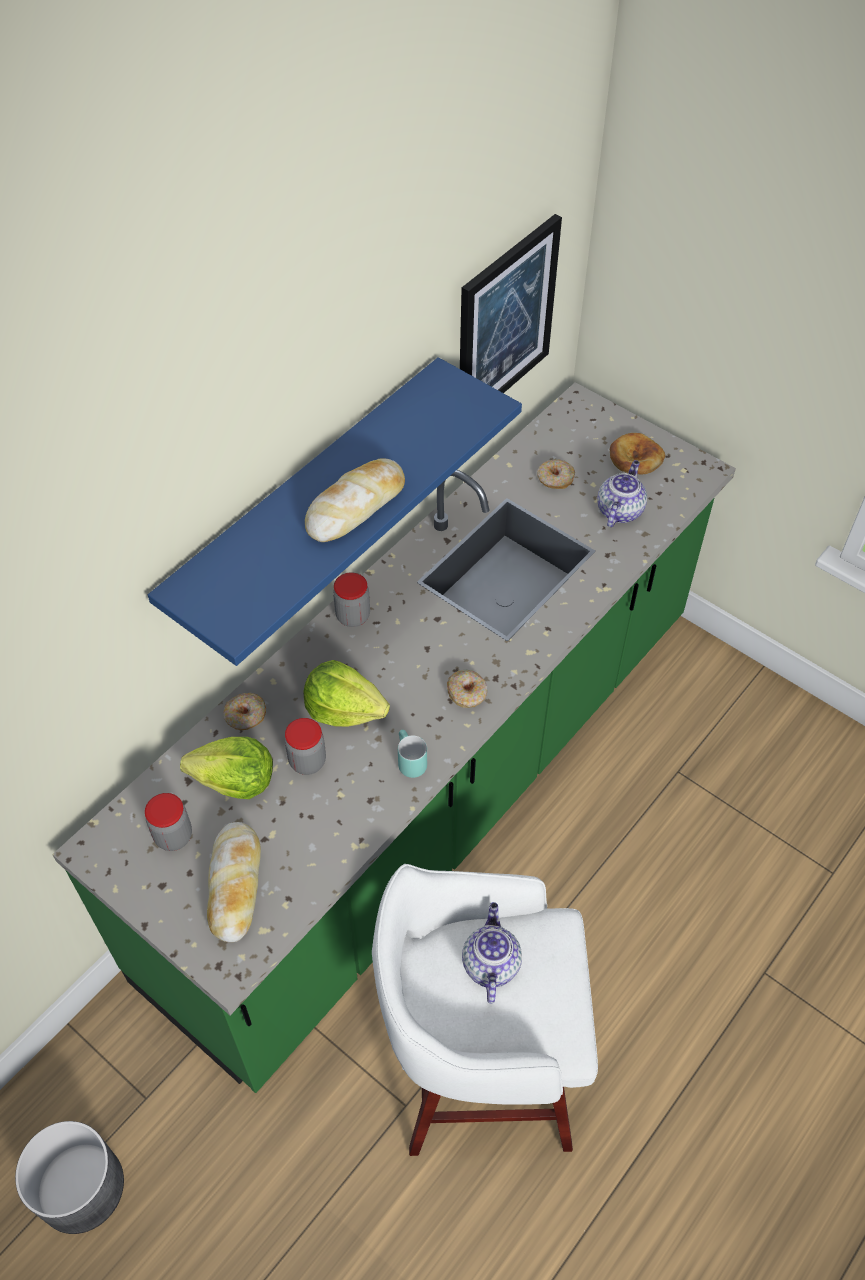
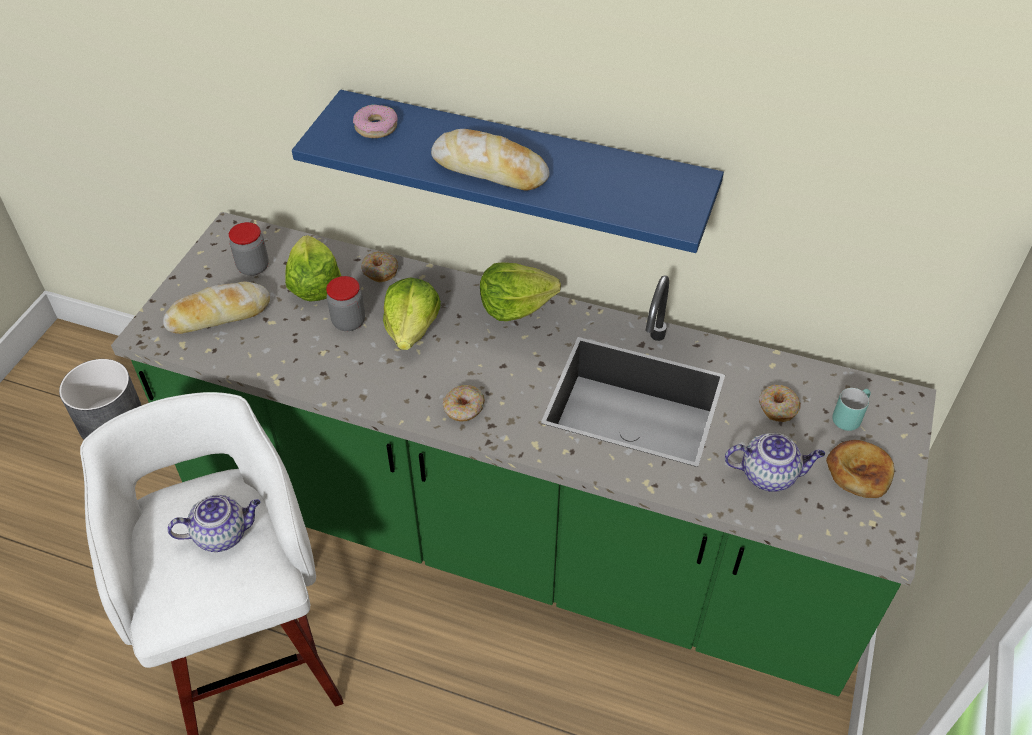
camera: 70 degrees right, 5 degrees down
(237, 578) = (376, 127): none -> donut
(353, 616) = (515, 305): jar -> lettuce
(408, 761) = (372, 387): turquoise mug -> turquoise mug (848, 416)
(505, 321) = (840, 220): picture -> none

